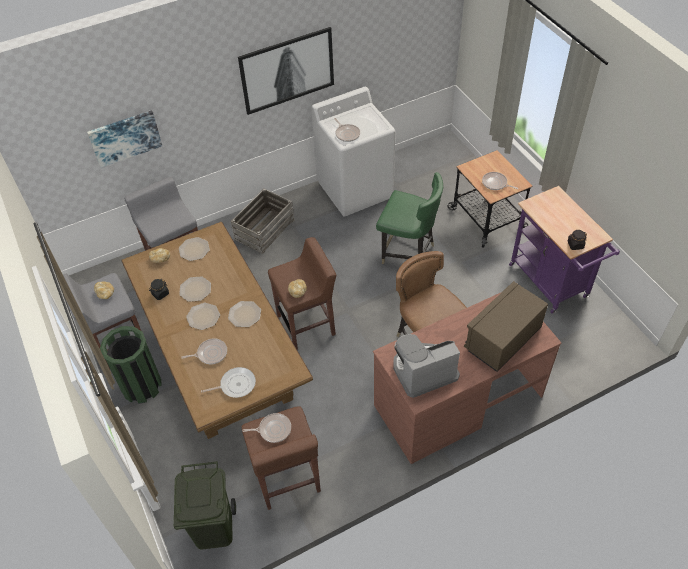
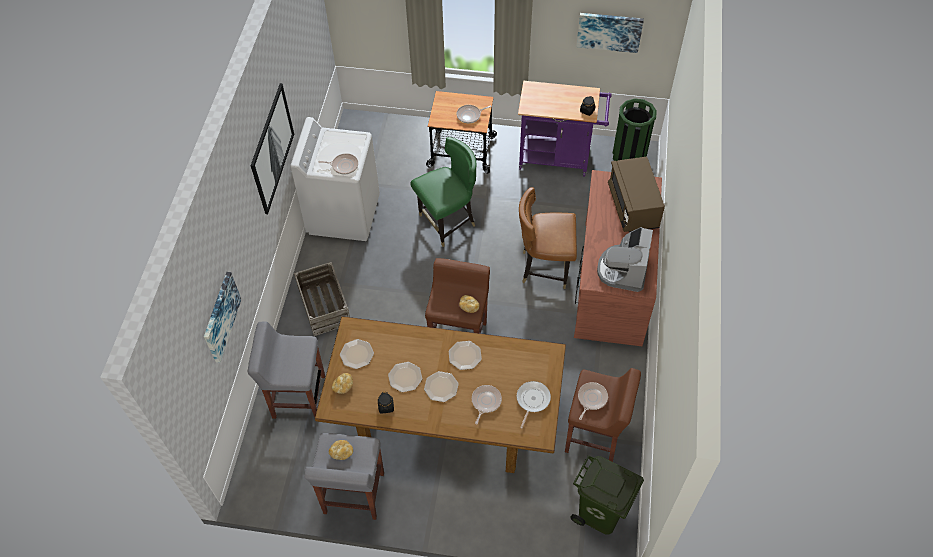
camera: 55 degrees left, 5 degrees up
(141, 386) = (417, 498): green trash can -> green trash can (629, 156)
(647, 185) = (609, 31): none -> picture

